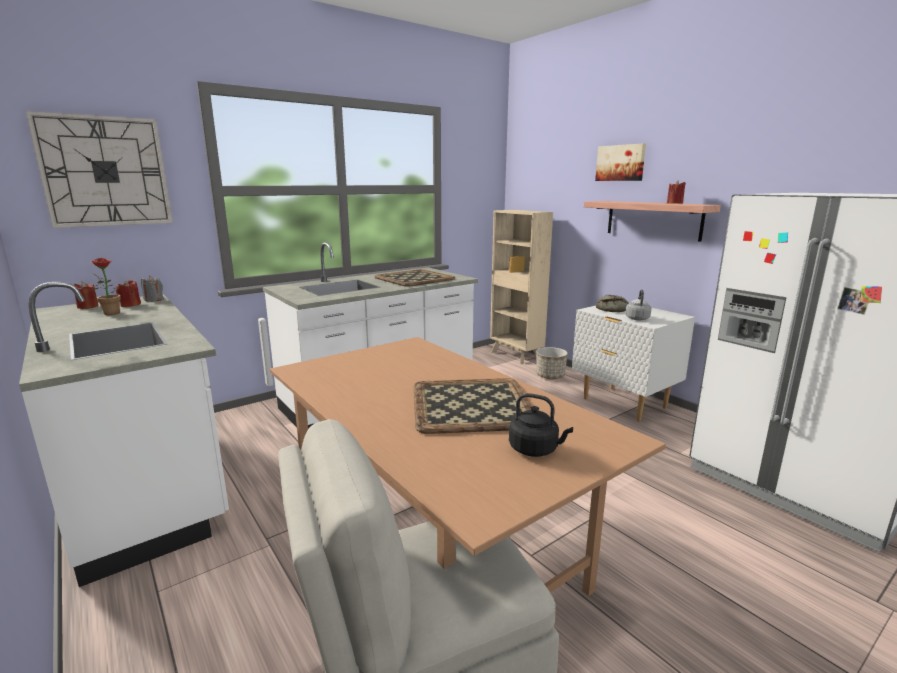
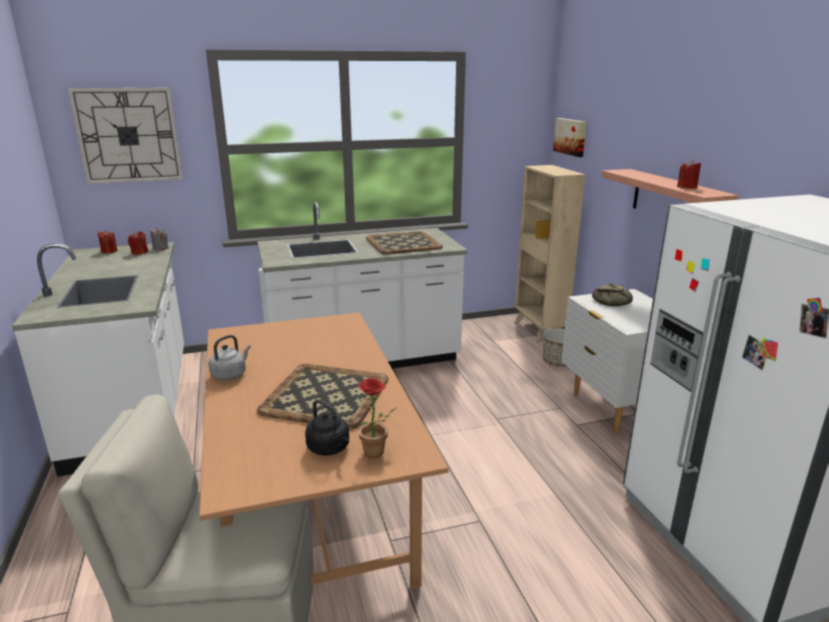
camera: 20 degrees right, 5 degrees up
(112, 314) = (119, 262): potted plant -> potted plant (375, 455)
(620, 163) = (650, 127): picture -> picture (571, 136)
(637, 318) = (624, 317): grey kettle -> grey kettle (230, 374)

